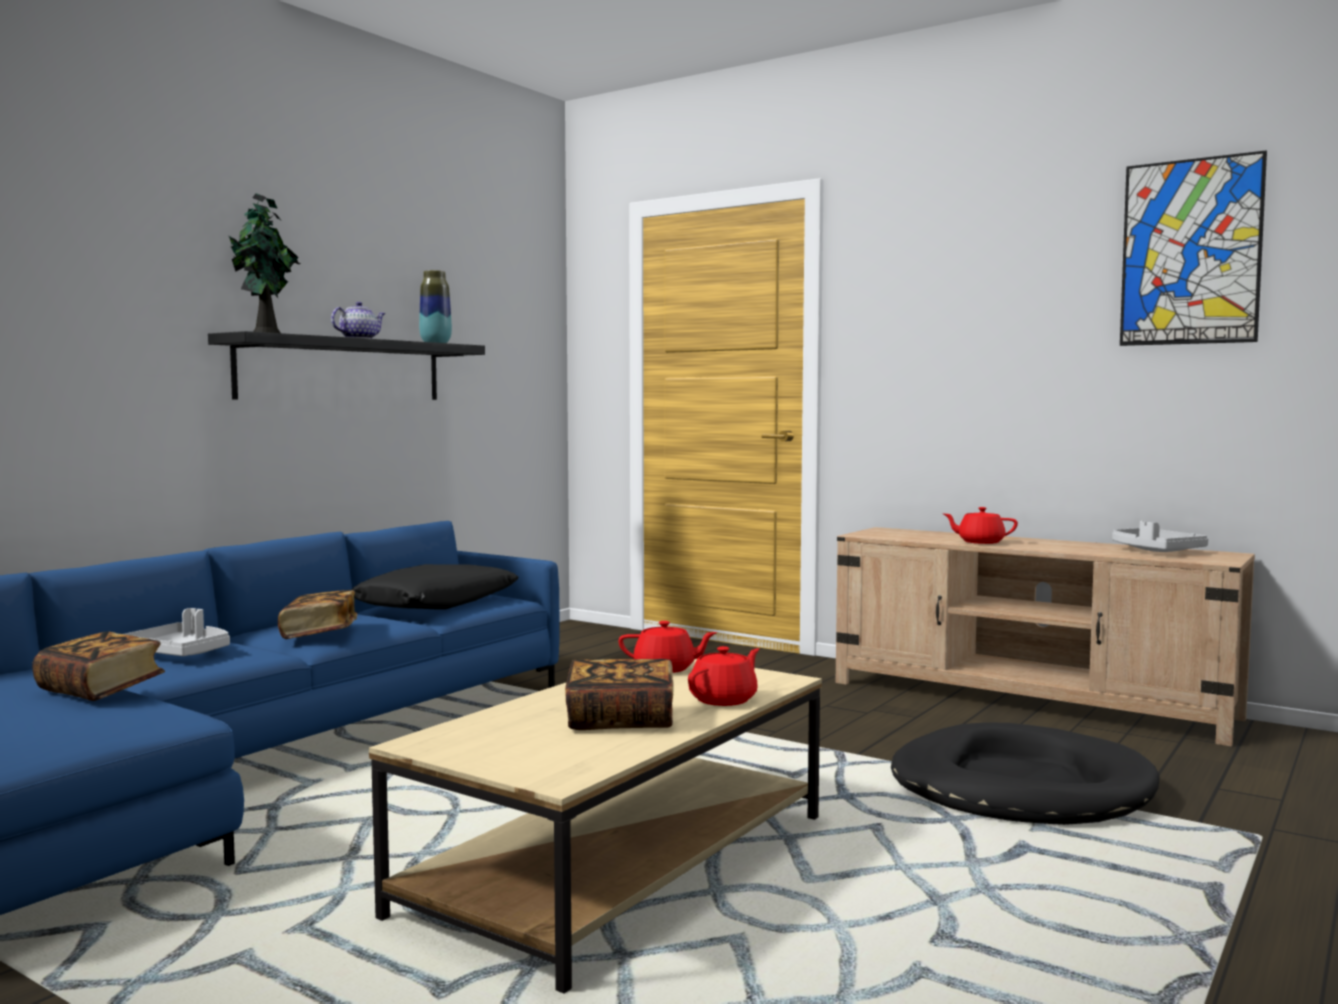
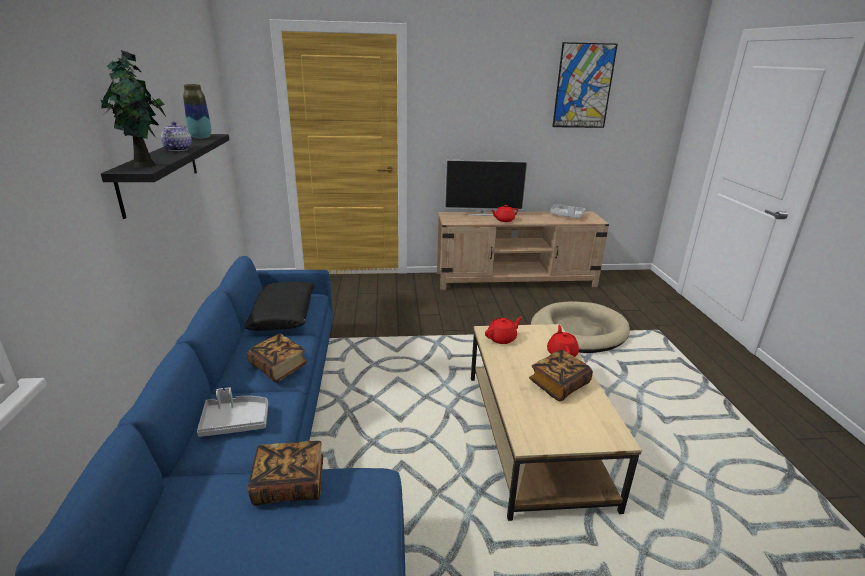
camera: 40 degrees left, 20 degrees up
(956, 535) = (482, 214): none -> television
(1020, 787) = (578, 331): black dog bed -> beige dog bed

